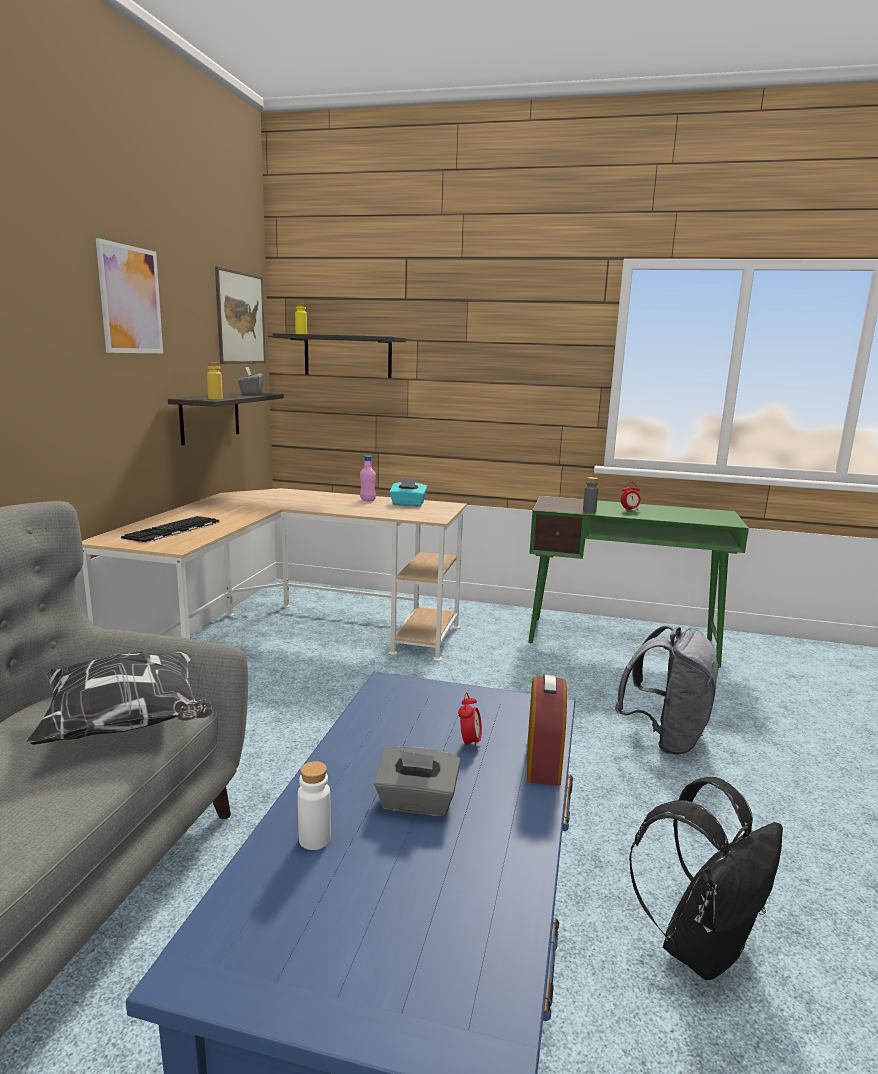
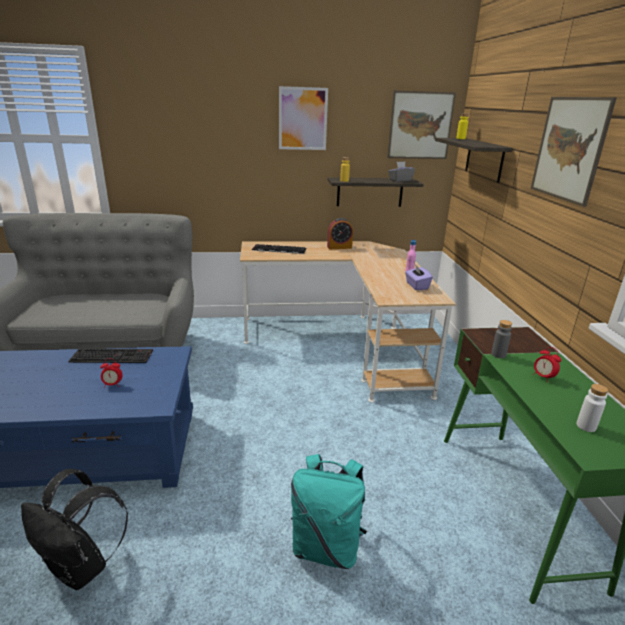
camera: 70 degrees right, 10 degrees up
(128, 725) = (134, 311): pillow -> none
(314, 839) = (37, 362): white bottle -> white bottle (586, 426)
(357, 741) = (113, 356): none -> keyboard
(408, 504) = (416, 286): turquoise tissue box -> purple tissue box
(416, 802) = (59, 379): grey tissue box -> none
(503, 331) = (569, 149): none -> picture
(543, 761) = (93, 409): alarm clock -> alarm clock (339, 247)
(665, 738) = (326, 546): grey backpack -> turquoise backpack

